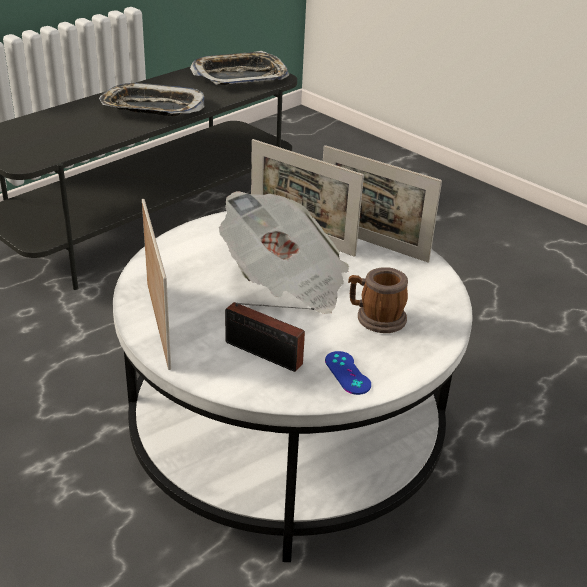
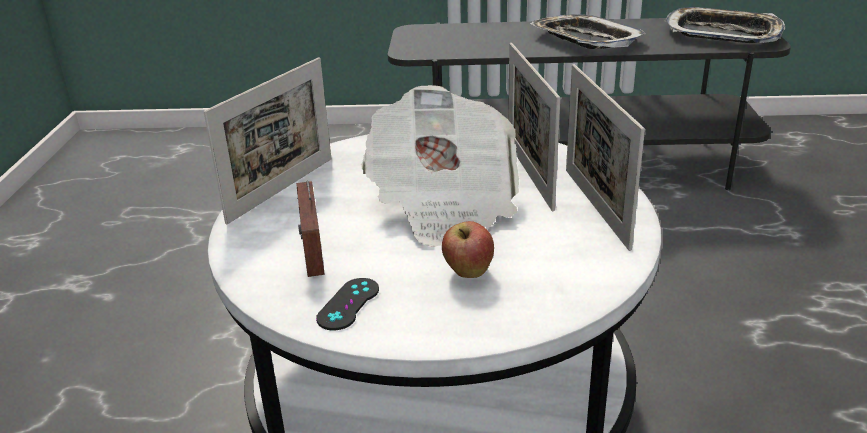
camera: 50 degrees right, 5 degrees down
(347, 373) = (348, 304): blue game controller -> black game controller
(375, 318) = (468, 273): mug -> apple

